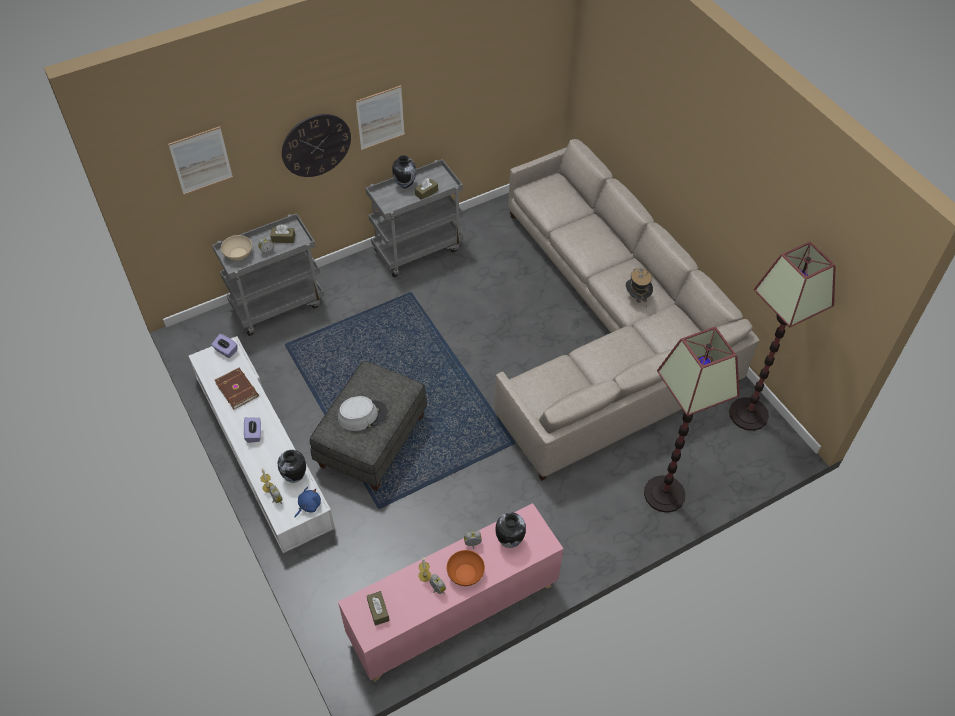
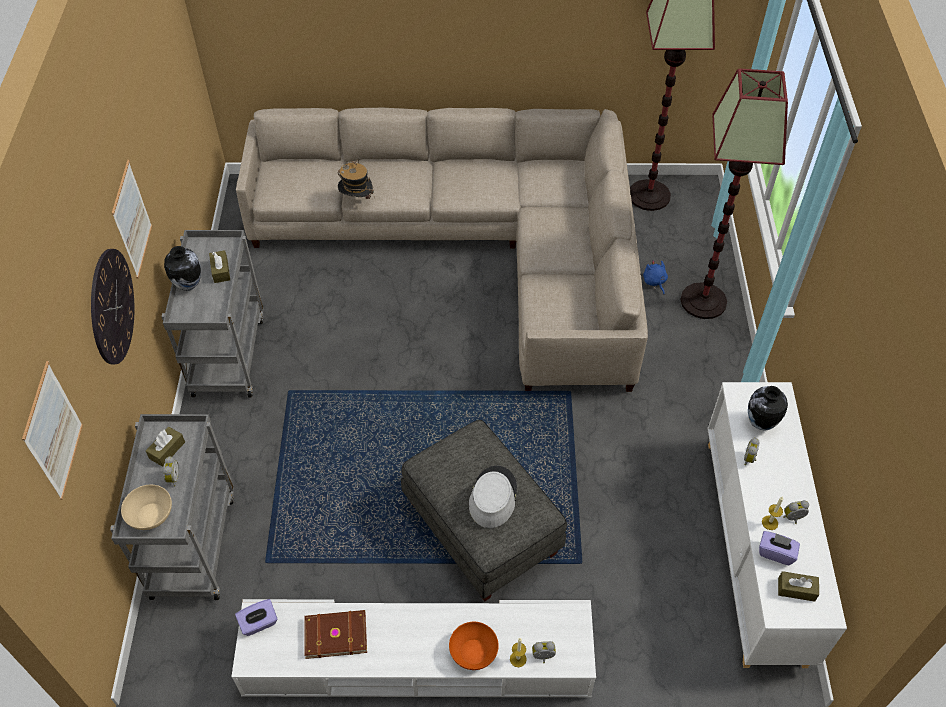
camera: 60 degrees left, 0 degrees up
(254, 434) = (423, 642): purple tissue box -> purple tissue box (776, 553)
(294, 477) = (520, 621): vase -> none
(308, 505) = (572, 622): blue plush toy -> blue plush toy (654, 282)
(453, 612) = (754, 549): pink cabinet -> white cabinet
(465, 573) = (784, 482): orange bowl -> orange bowl (473, 652)
(637, 298) = (492, 184): hat -> hat (356, 199)

